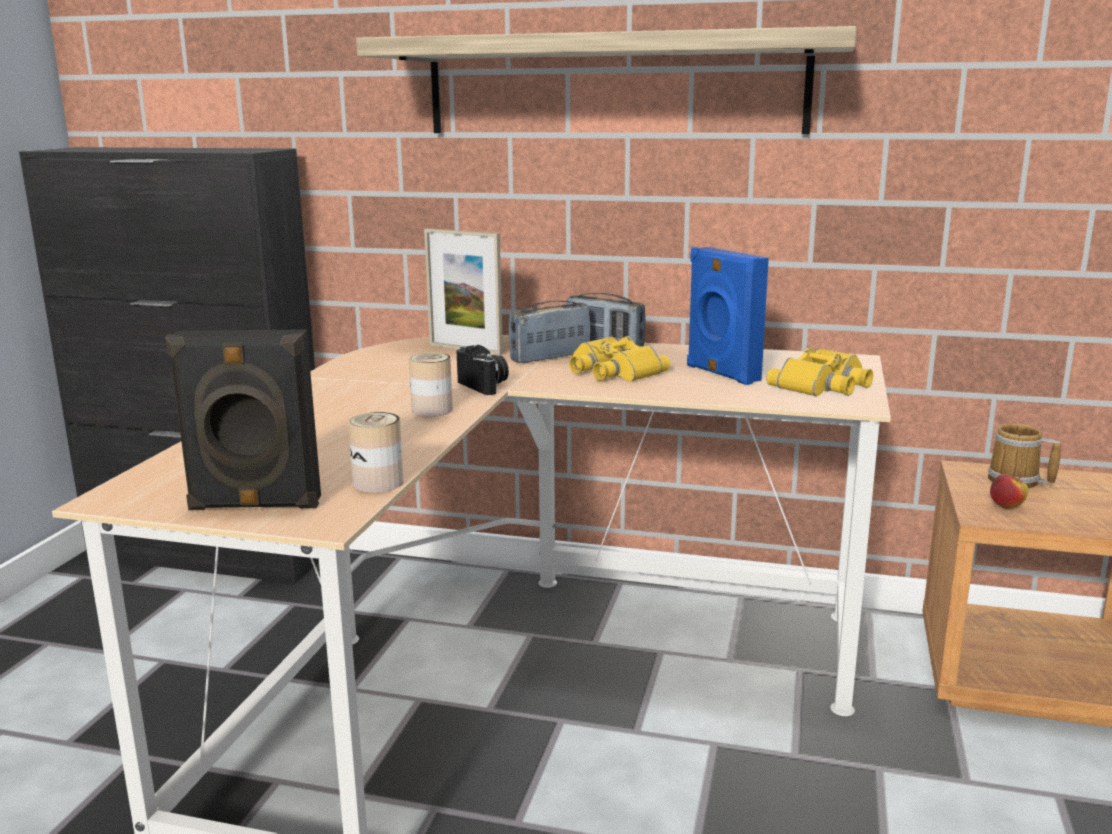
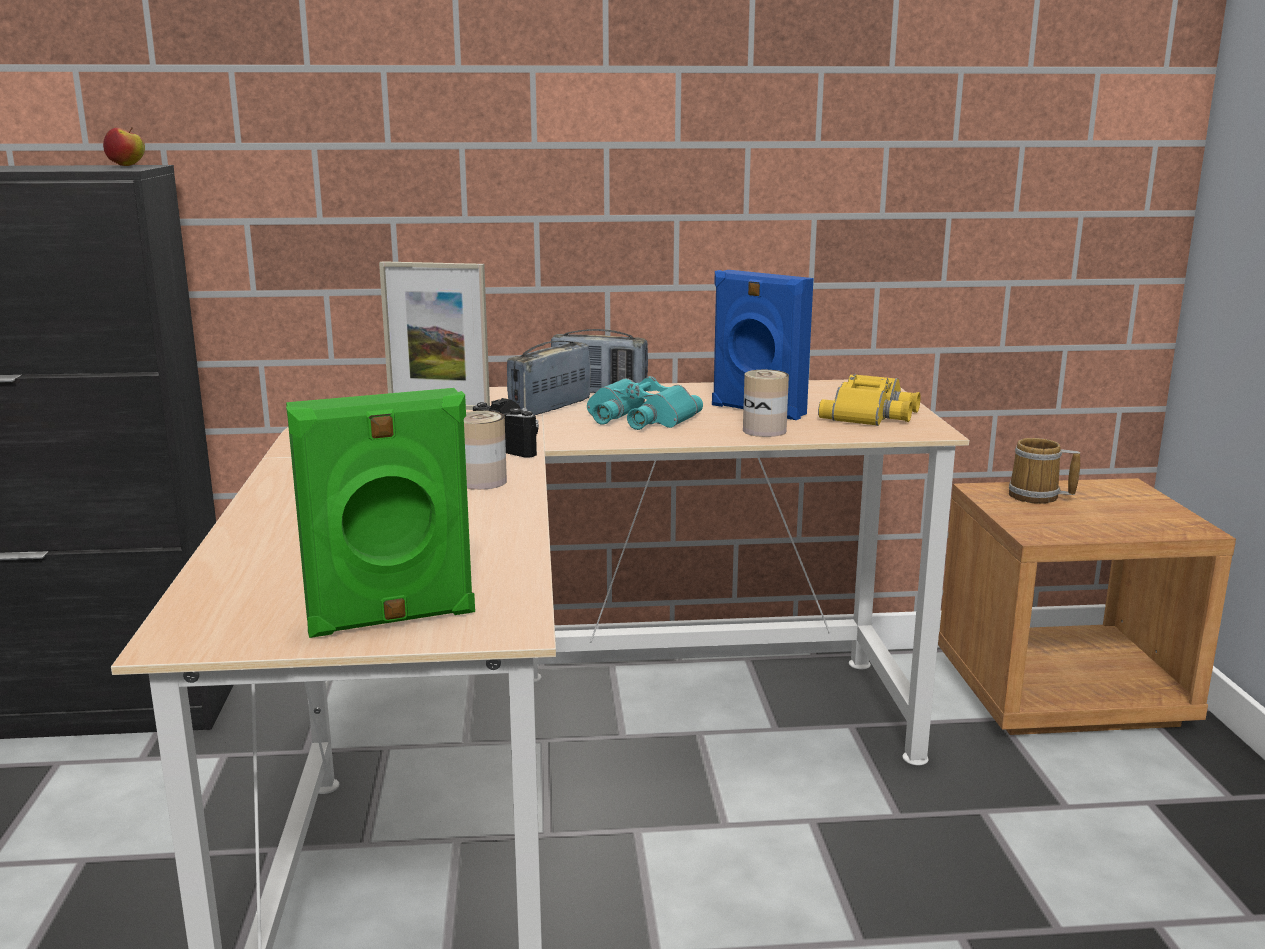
camera: 20 degrees left, 0 degrees up
(255, 505) = (392, 619): black speaker -> green speaker
(378, 483) = (516, 572): can -> can (764, 431)
(612, 371) = (638, 418): yellow binoculars -> turquoise binoculars
(614, 86) = (591, 87): shelf -> none
(1006, 506) = (1049, 522): apple -> apple (126, 165)

